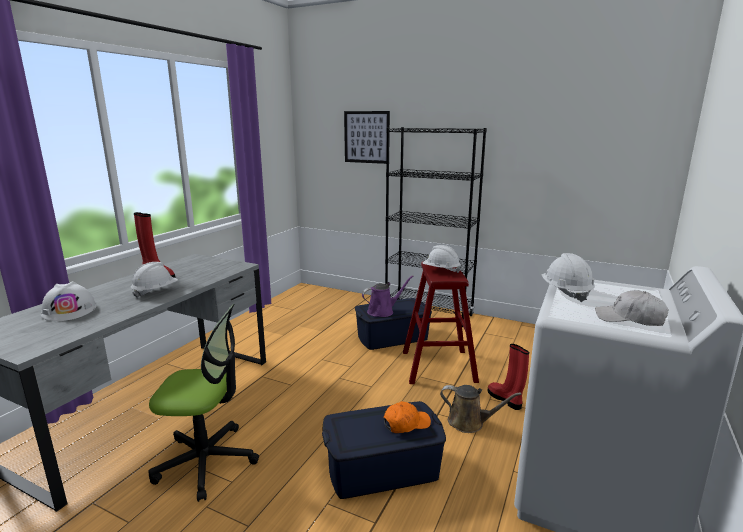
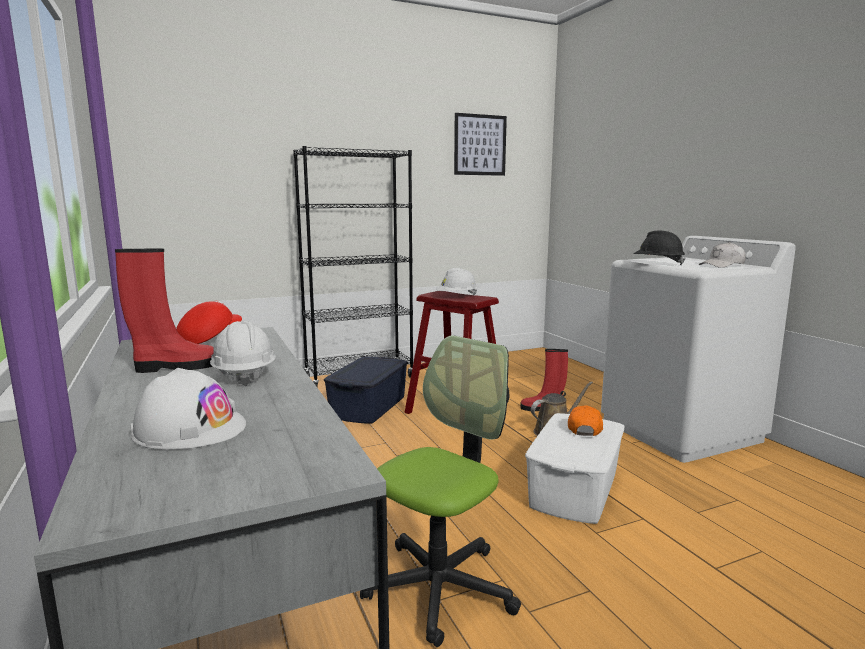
camera: 50 degrees left, 5 degrees down
(216, 263) = (209, 338): none -> red cap
(366, 137) = (238, 162): picture -> picture (480, 145)
(382, 468) = (573, 489): blue storage box -> white storage box
(383, 311) = (364, 373): purple watering can -> none
(565, 292) = (657, 263): white hard hat -> black hard hat

